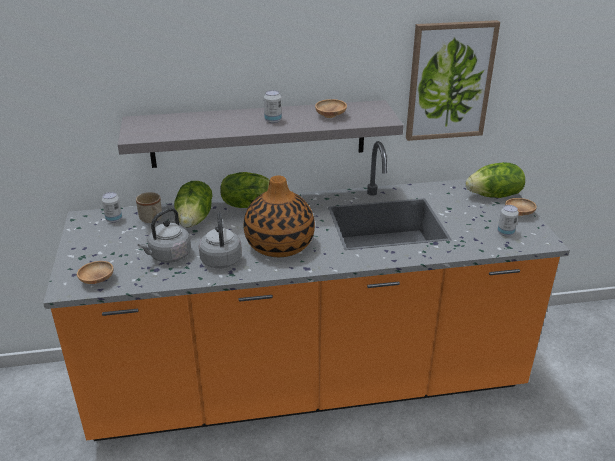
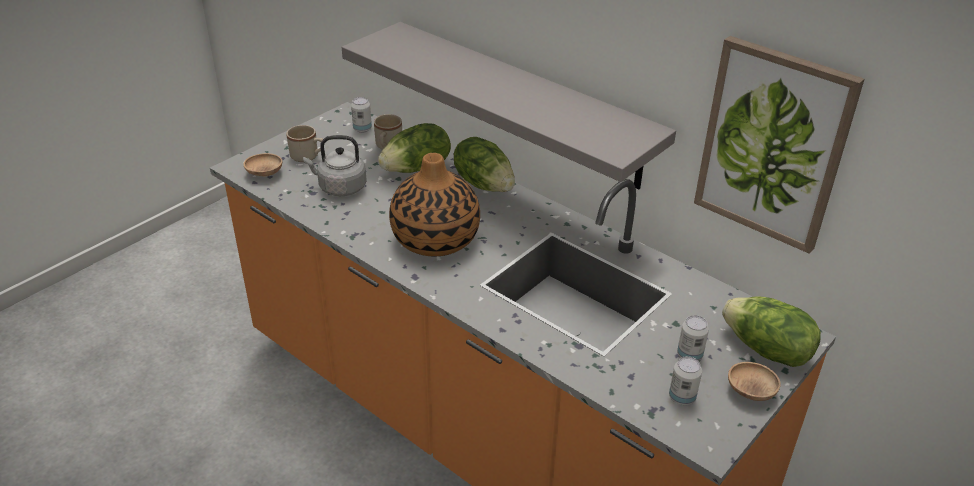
camera: 50 degrees right, 5 degrees up
(109, 254) = (308, 157): none -> beige mug
(221, 259) = (369, 218): grey kettle -> none
(273, 121) = (504, 91): can -> can (689, 355)
(330, 116) = (570, 116): brown bowl -> none

